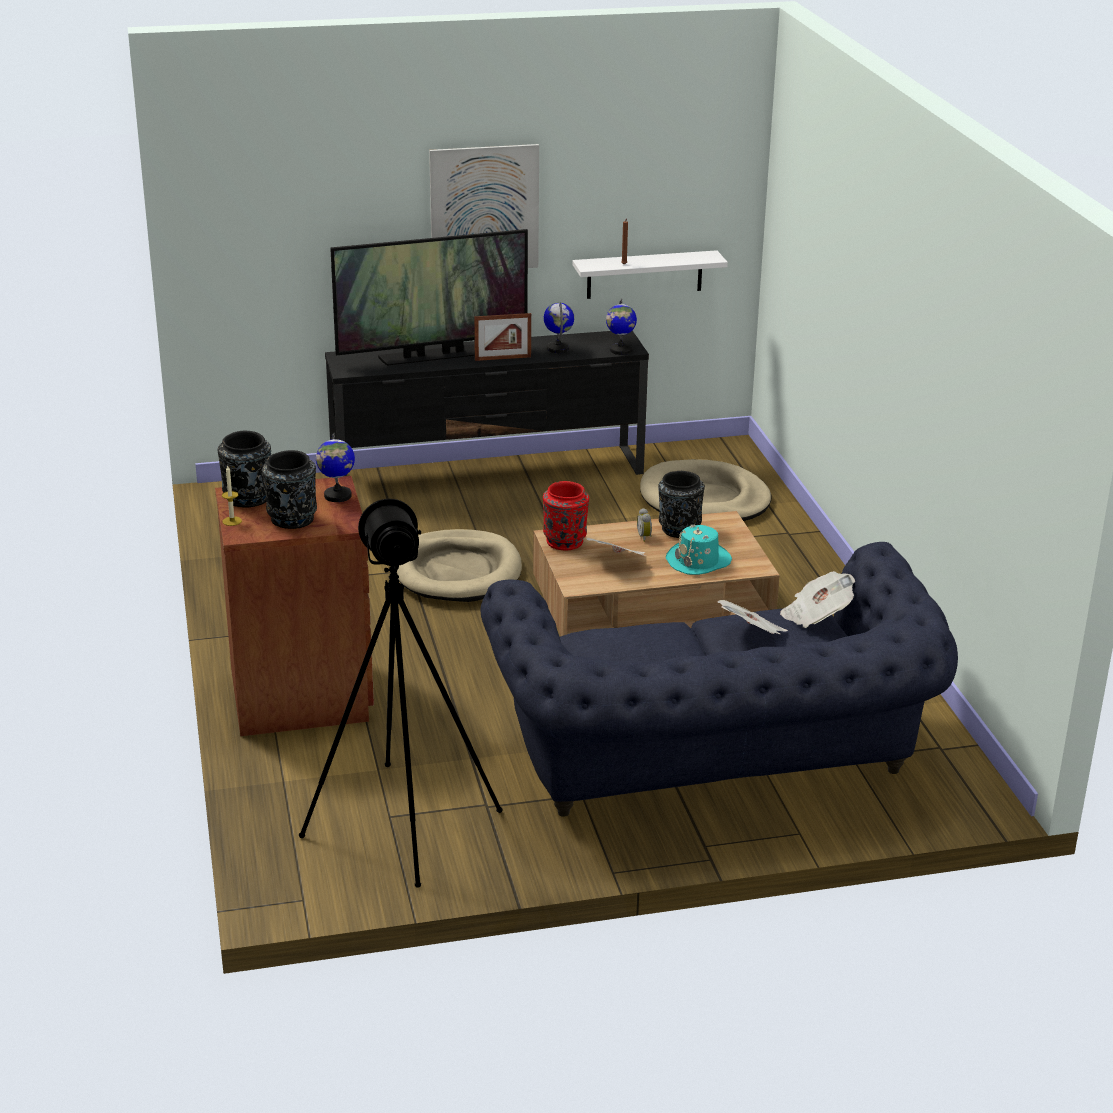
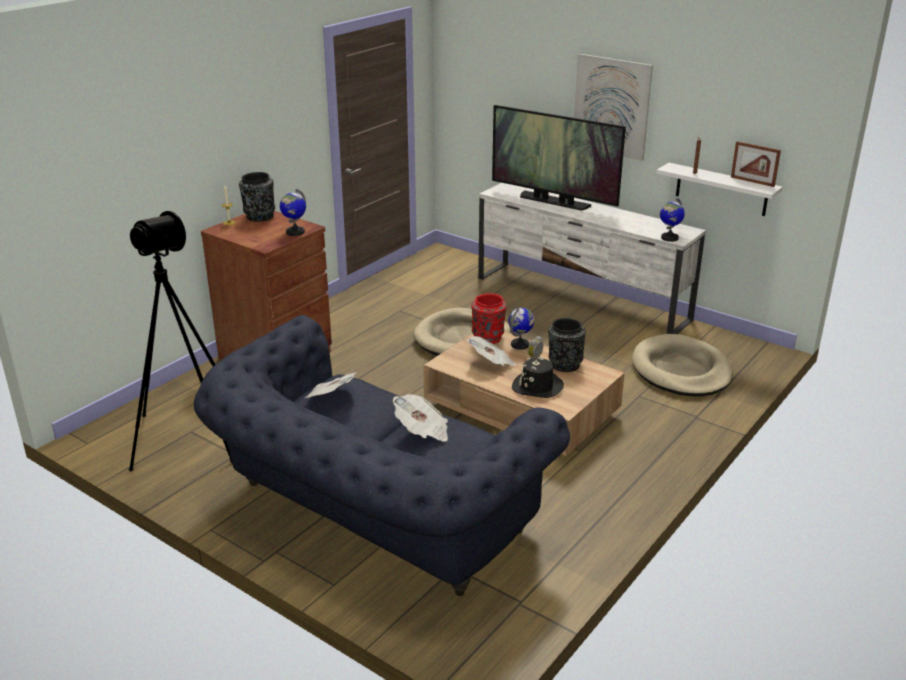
camera: 50 degrees right, 0 degrees up
(292, 520) = (251, 233): black vase -> none
(489, 473) = (581, 299): black tv stand -> white tv stand
(502, 358) = (589, 216): picture frame -> picture frame (752, 181)
(558, 349) = (633, 223): globe -> globe (520, 345)
(699, 561) = (537, 387): turquoise hat -> black hat
(816, 615) = (483, 444): newspaper -> newspaper (331, 397)

